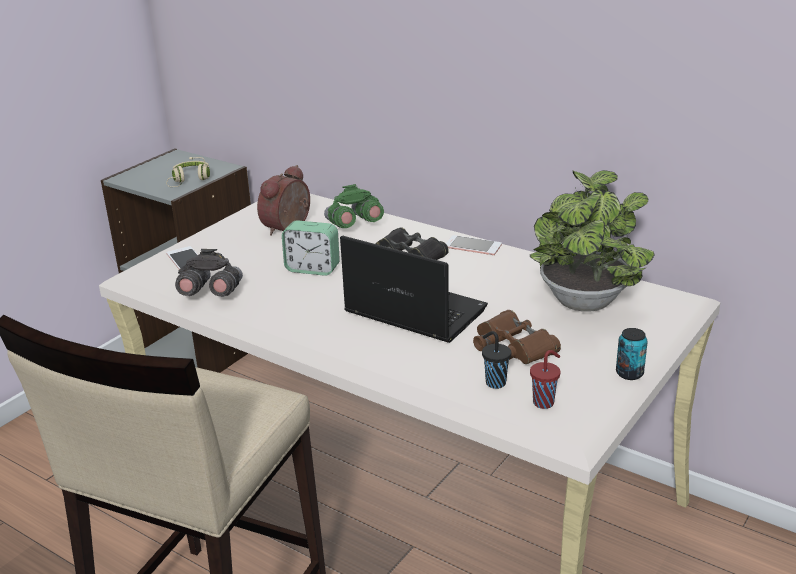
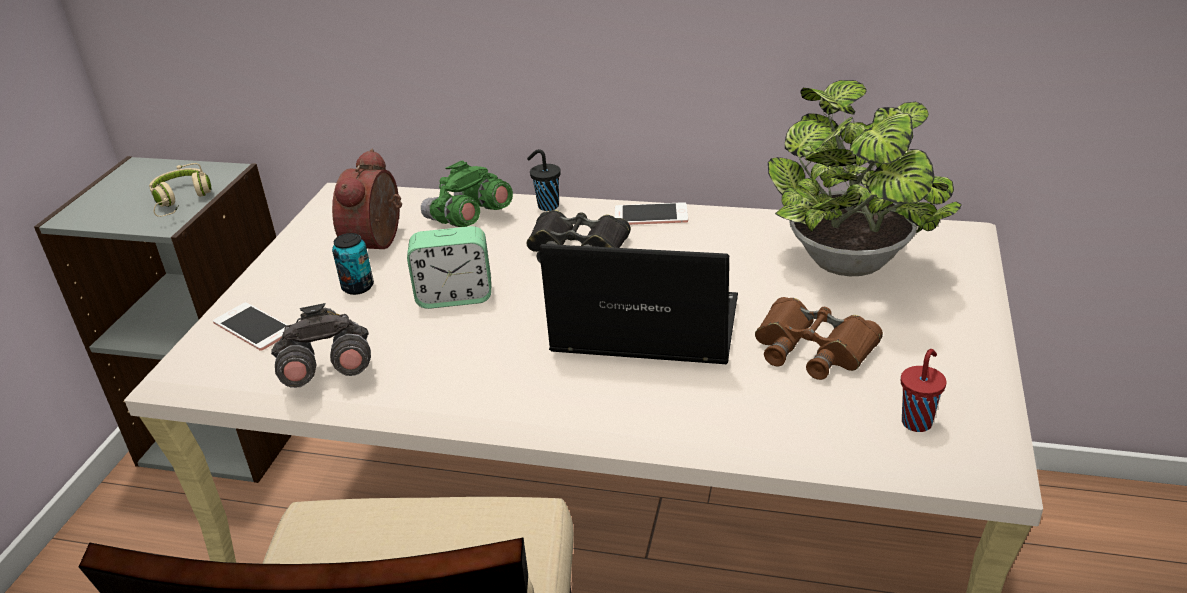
camera: 20 degrees left, 5 degrees up
(494, 382) = (831, 409): black cup -> black cup (547, 206)
(629, 373) = (984, 349): can -> can (358, 287)

